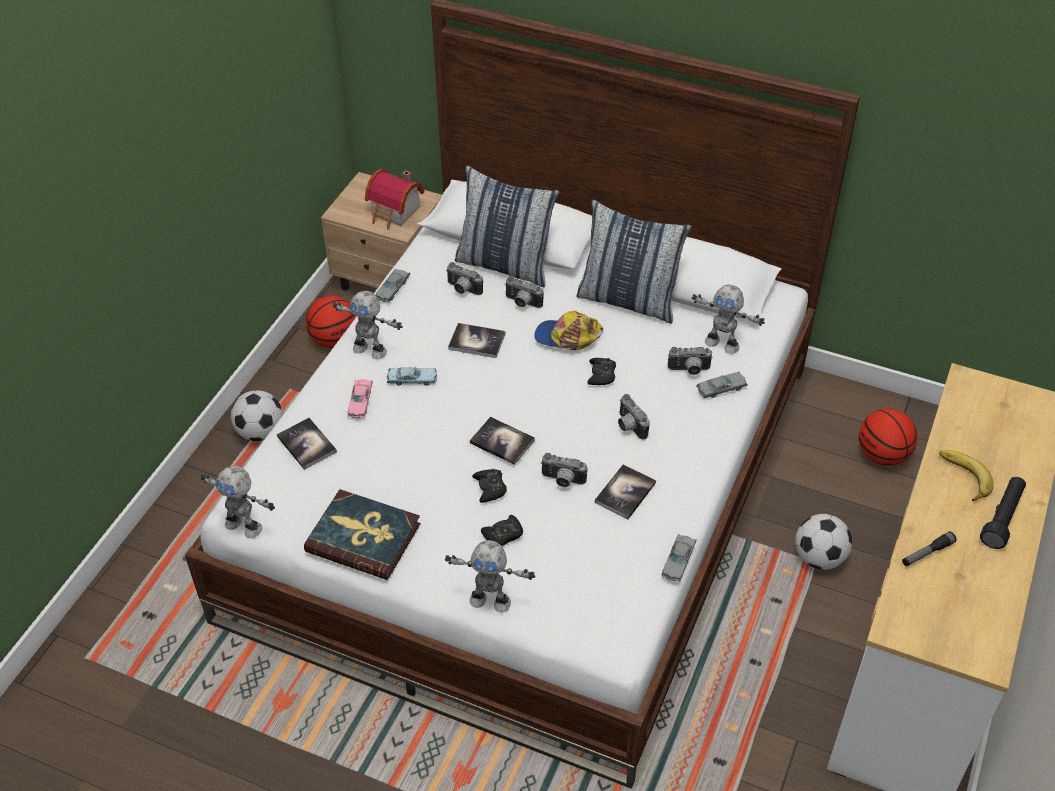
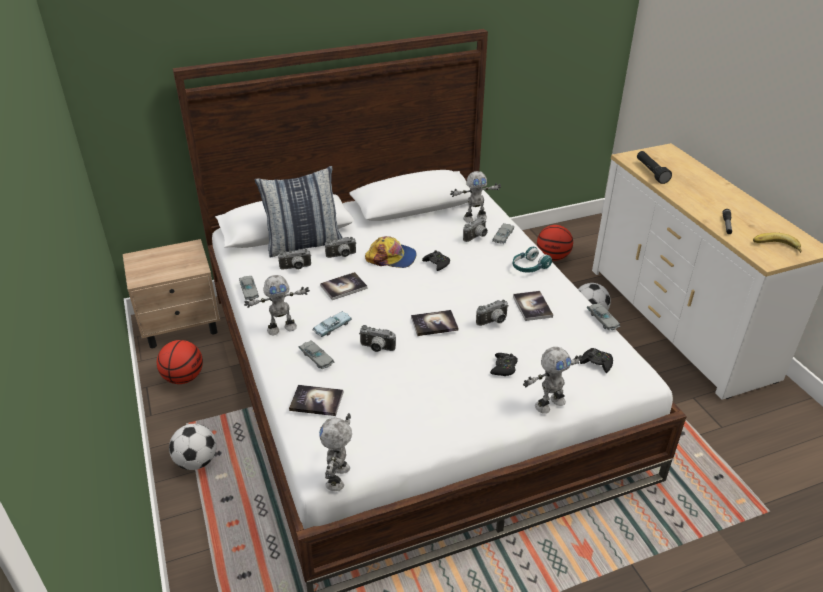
camera: 45 degrees left, 10 degrees down
(244, 525) = (339, 477): toy robot -> toy robot turned 120 degrees clockwise
(360, 401) = (316, 358): pink toy car -> grey toy car
(363, 537) = (430, 425): book -> none
(395, 213) = (181, 262): toy house -> none
(490, 488) = (461, 351): black game controller -> black game controller (596, 363)
(567, 337) = (391, 258): cap -> cap turned 135 degrees counterclockwise
(629, 300) = (398, 225): pillow -> none
(629, 426) = (487, 277): camera -> camera (376, 348)
(693, 446) = (529, 267): none -> turquoise headphones
(961, 478) = (688, 191): banana -> banana (776, 247)
(1002, 518) = (726, 196): black flashlight -> black flashlight (651, 172)

